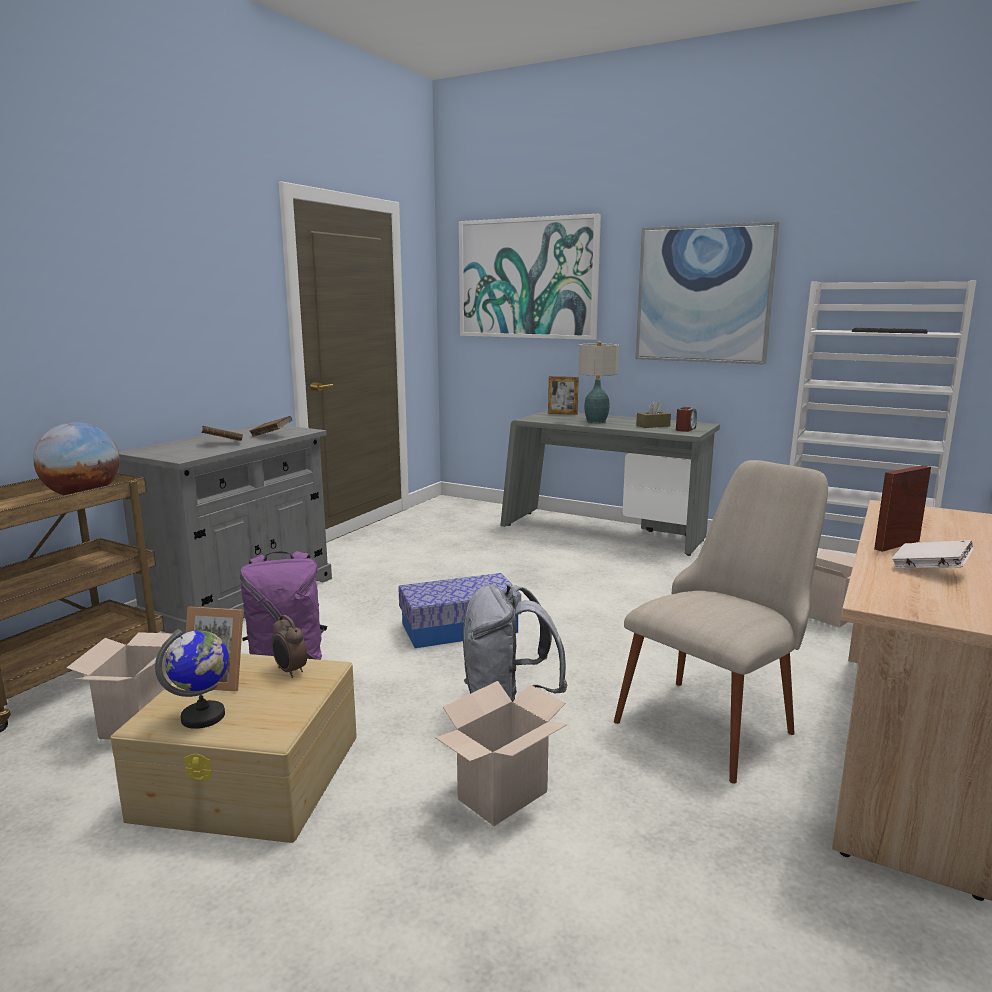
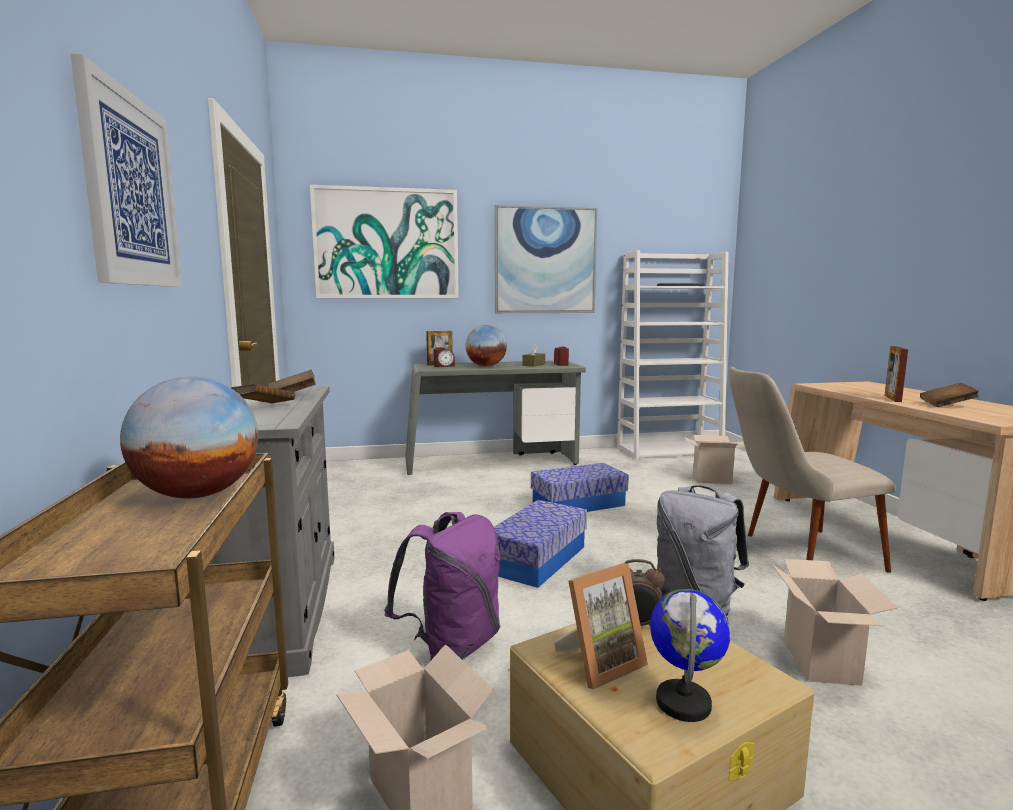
camera: 40 degrees left, 5 degrees down
(128, 289) = (131, 191): none -> picture
(558, 416) = (444, 366): none -> alarm clock
(596, 421) = (486, 366): table lamp -> globe
(599, 595) = (578, 504): none -> storage box
(718, 716) = (793, 553): beige chair -> beige chair turned 105 degrees counterclockwise
(929, 570) = (947, 405): white book -> brown book

